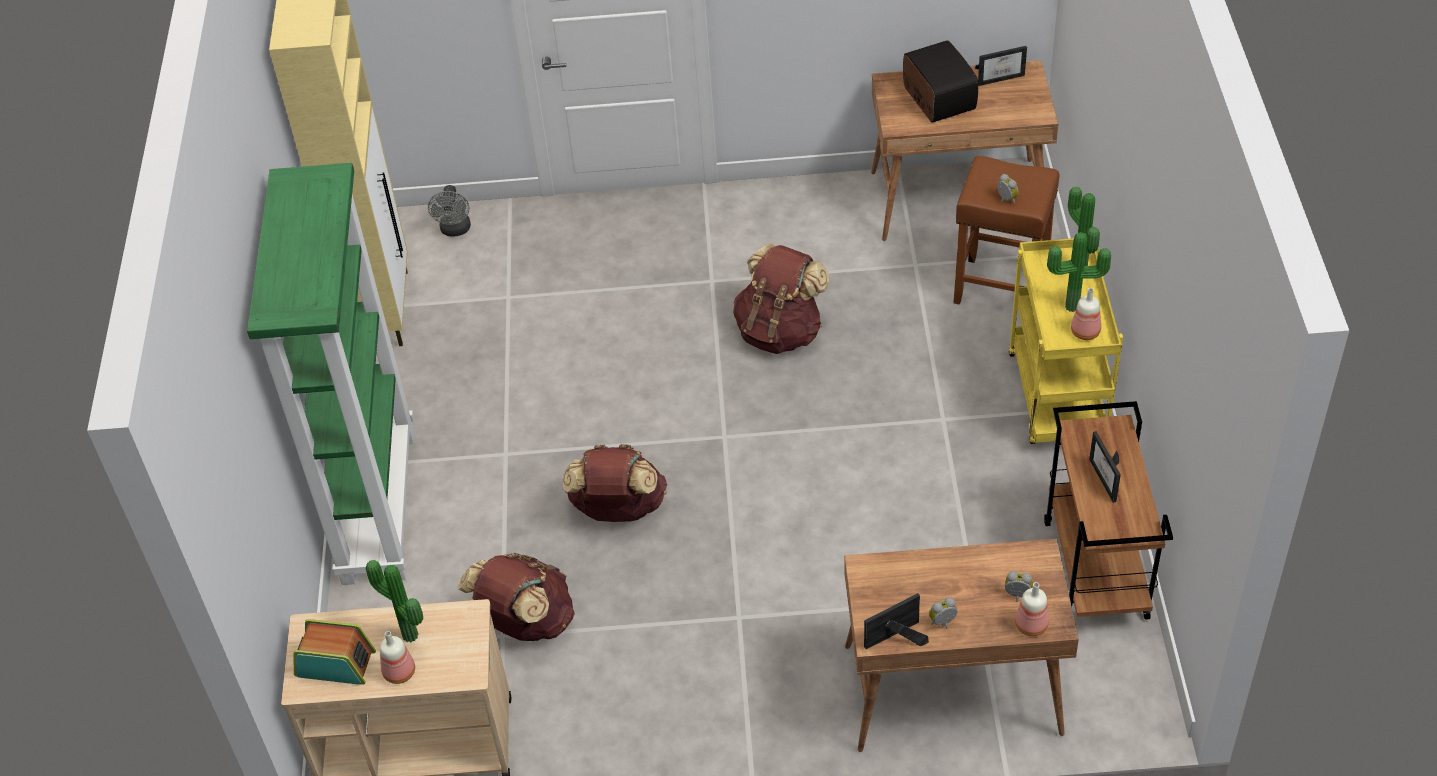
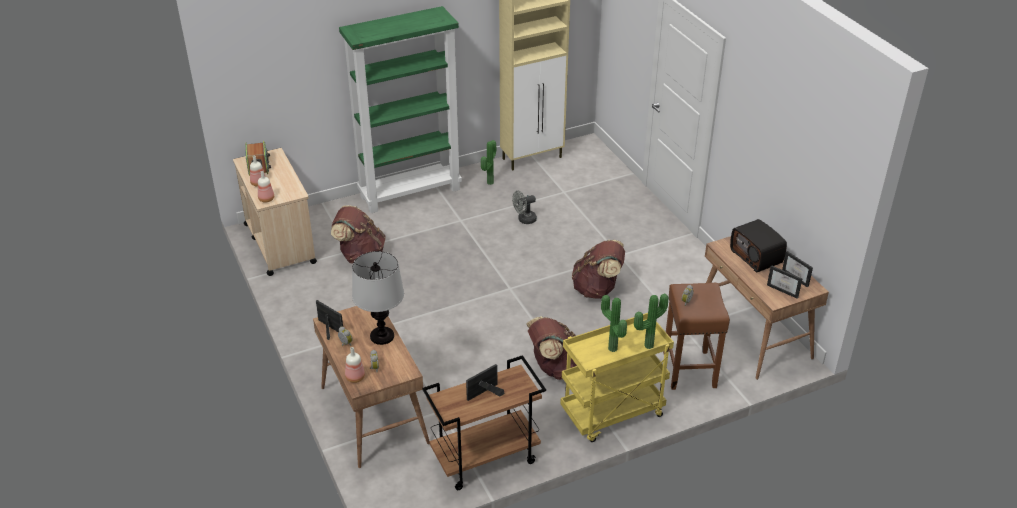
camera: 65 degrees right, 10 degrees down
(408, 638) = (278, 180): potted plant -> potted plant (489, 182)
(455, 230) = (598, 163): grey fan -> grey fan (524, 220)
(618, 510) = (442, 265): brown backpack -> brown backpack (554, 368)
(937, 98) = (757, 256): radio -> radio turned 105 degrees clockwise
(942, 570) = (382, 336): none -> table lamp
(1020, 98) = (784, 290): none -> picture frame
(1086, 332) = (594, 358): bottle -> bottle (266, 199)

